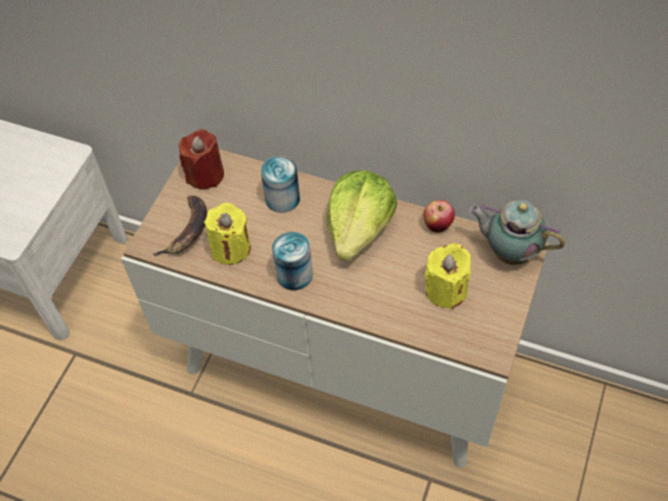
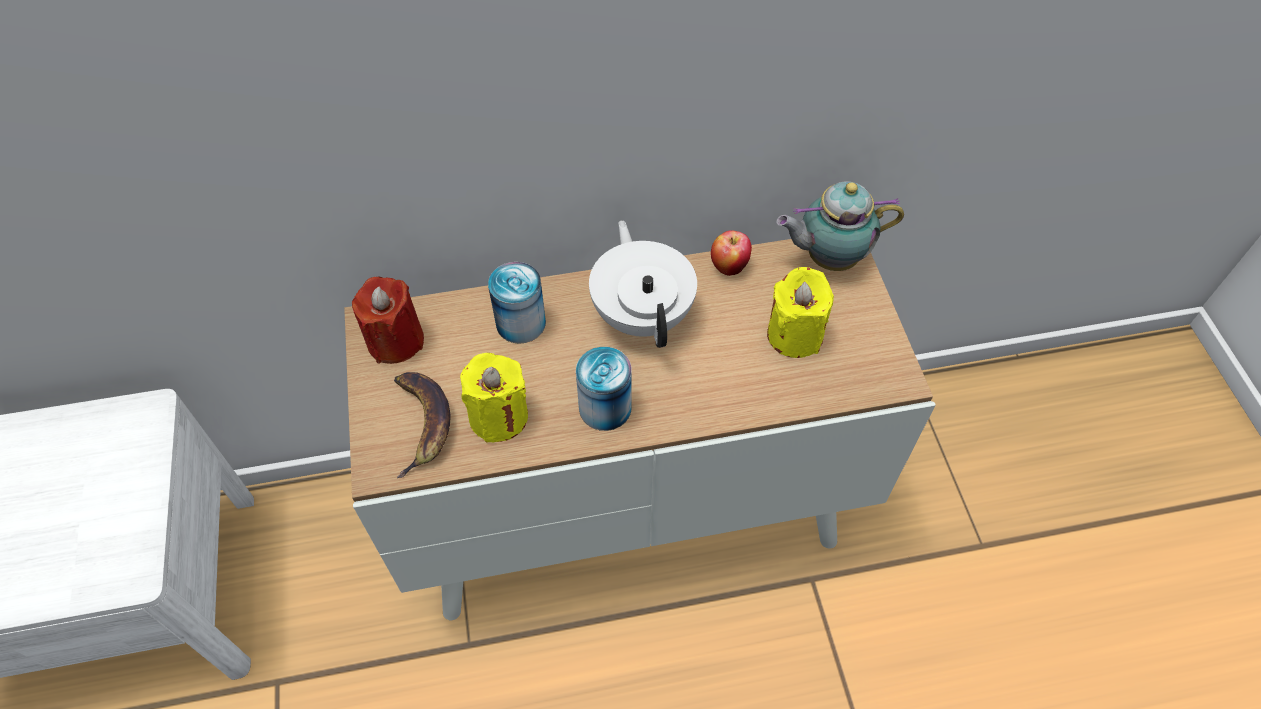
camera: 35 degrees left, 0 degrees up
(359, 229) = (643, 314): lettuce -> white teapot

